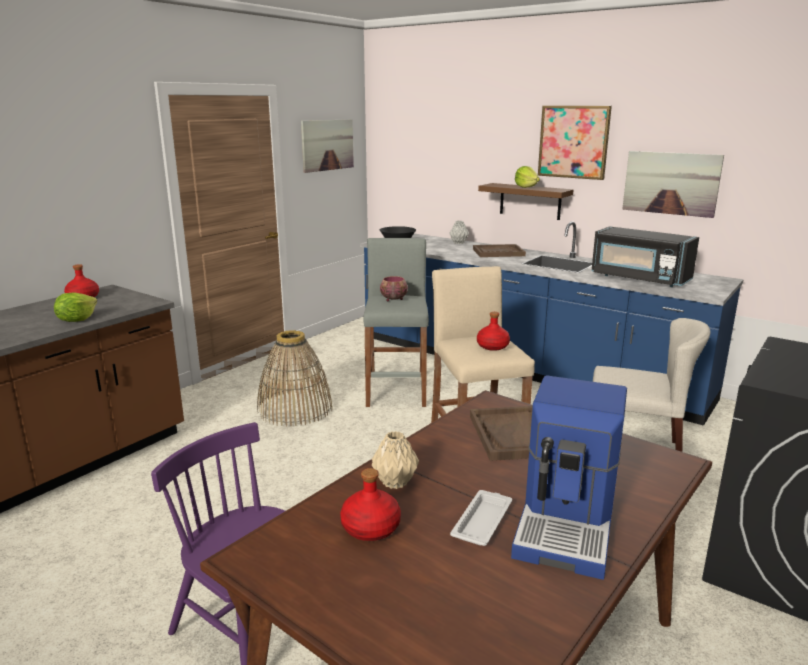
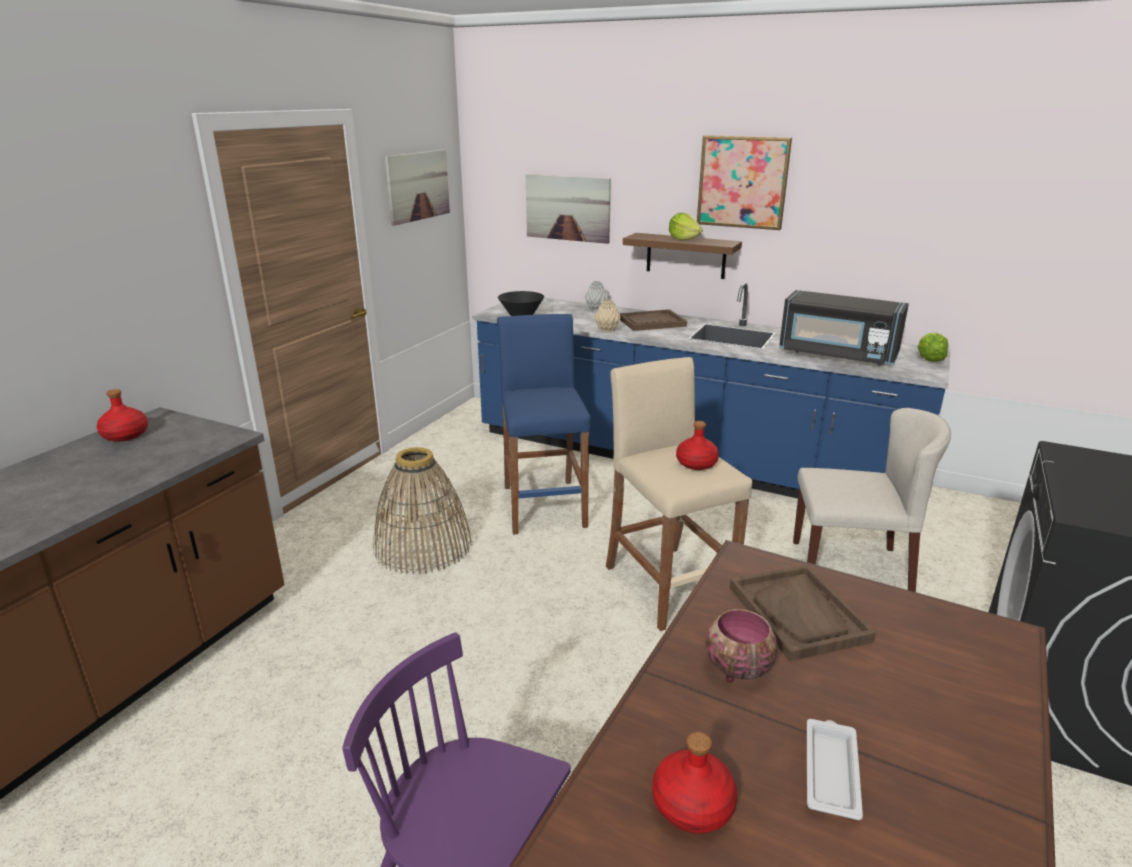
camera: 10 degrees left, 5 degrees up
(77, 320) = (132, 478): lettuce -> lettuce (928, 360)
(393, 299) = (539, 396): bowl -> bowl (736, 668)
(394, 482) = (686, 717): beige vase -> beige vase (606, 330)
(396, 390) = (544, 506): grey stool -> blue stool
(568, 522) = (936, 757): coffee machine -> none
(671, 183) = (865, 234): picture -> picture (567, 208)

